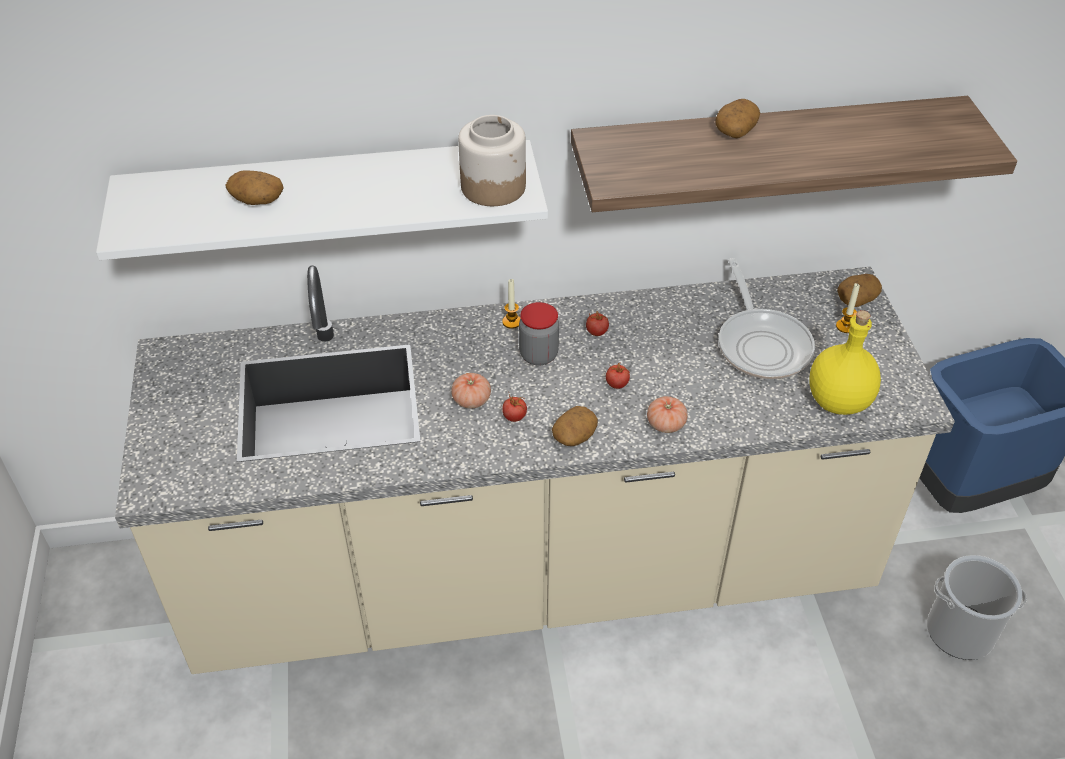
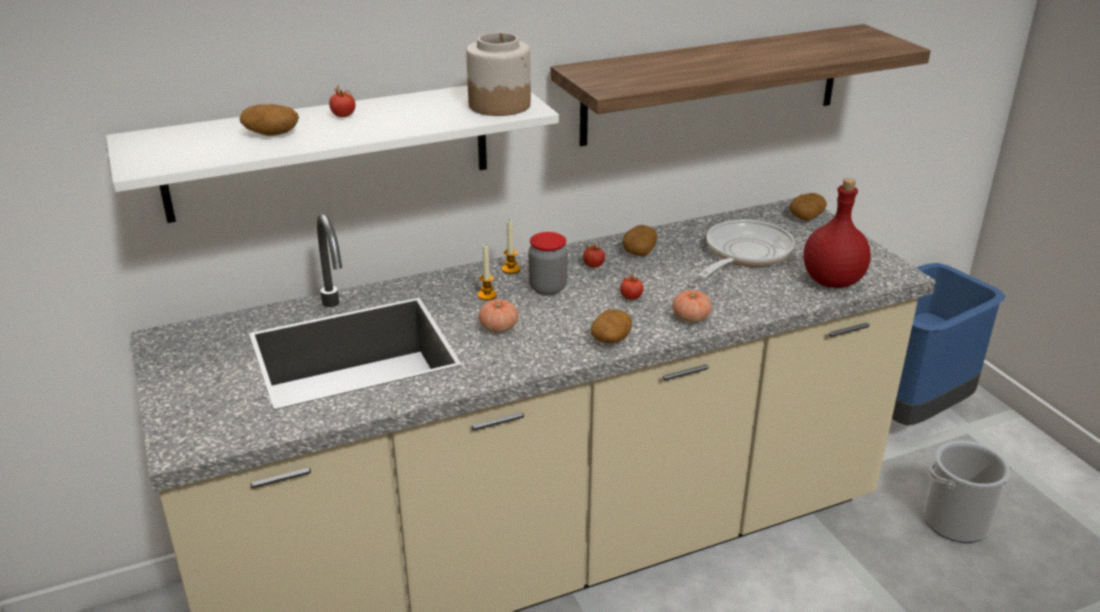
camera: 15 degrees left, 15 degrees down
(514, 417) = (546, 333): tomato -> tomato (343, 116)
(735, 130) = (693, 54): potato -> potato (639, 251)
(762, 344) = (744, 254): frying pan -> frying pan turned 120 degrees counterclockwise
(839, 402) = (833, 281): yellow bottle -> red bottle
(845, 326) = (808, 234): candle -> candle (487, 295)

